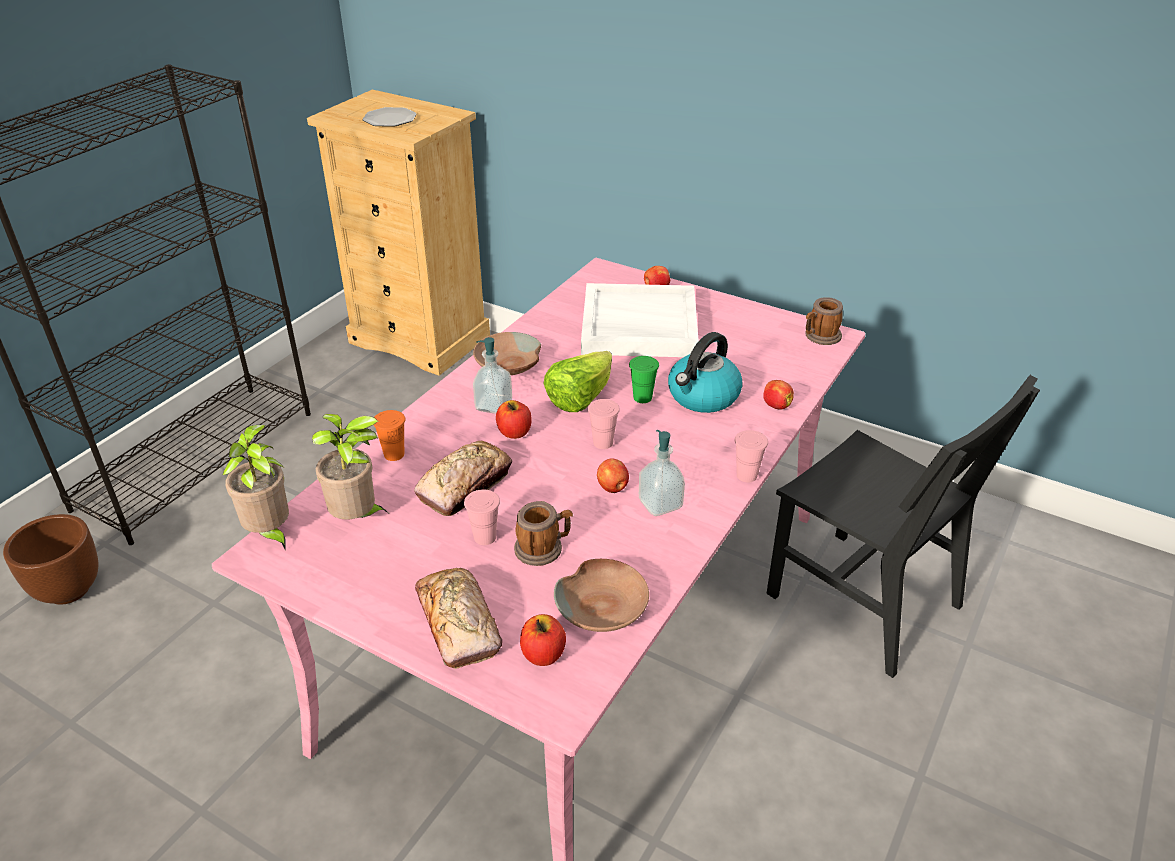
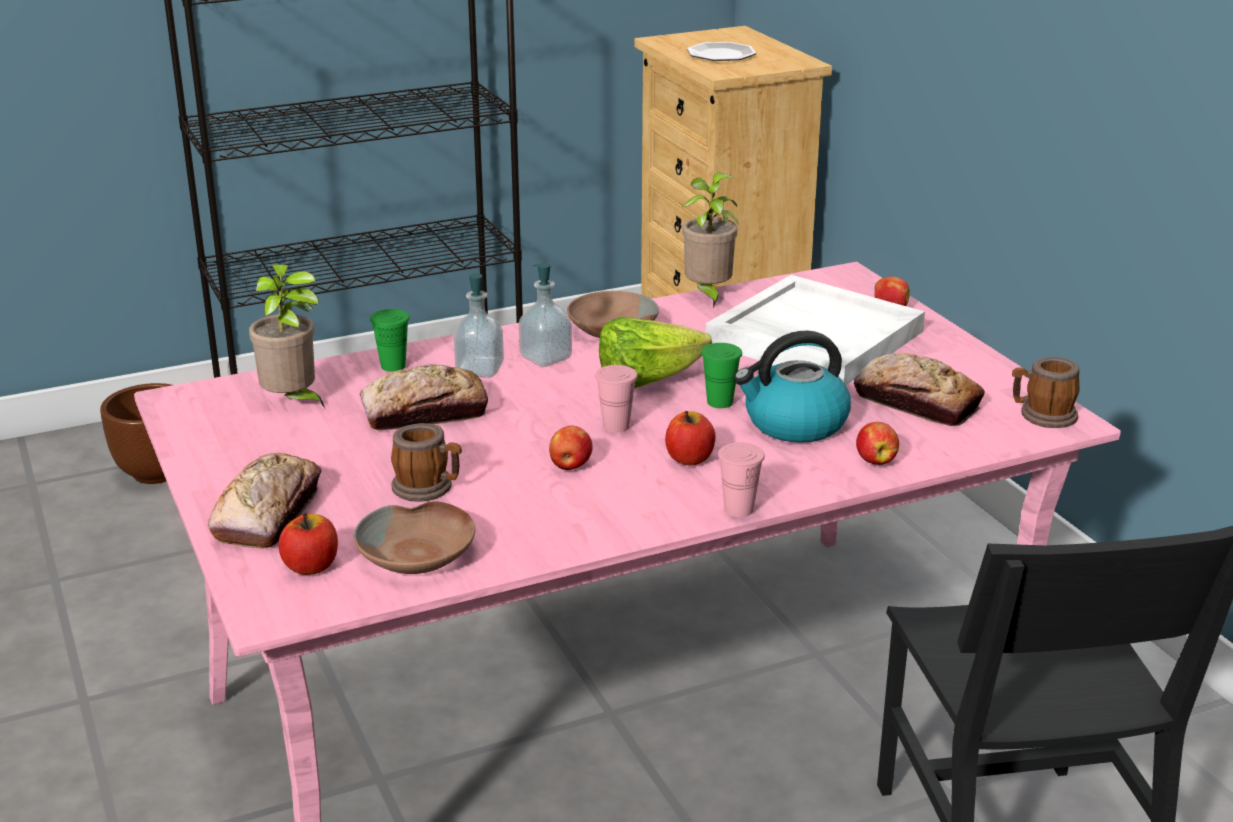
camera: 35 degrees right, 10 degrees down
(270, 534) = (206, 388): potted plant -> potted plant (708, 295)
(394, 454) = (393, 366): orange cup -> green cup
(485, 537) = (385, 459): pink cup -> none
(514, 432) = (535, 387): apple -> apple (689, 459)
(660, 504) = (601, 497): soap dispenser -> soap dispenser (479, 370)
(748, 353) = (916, 402): none -> bread

